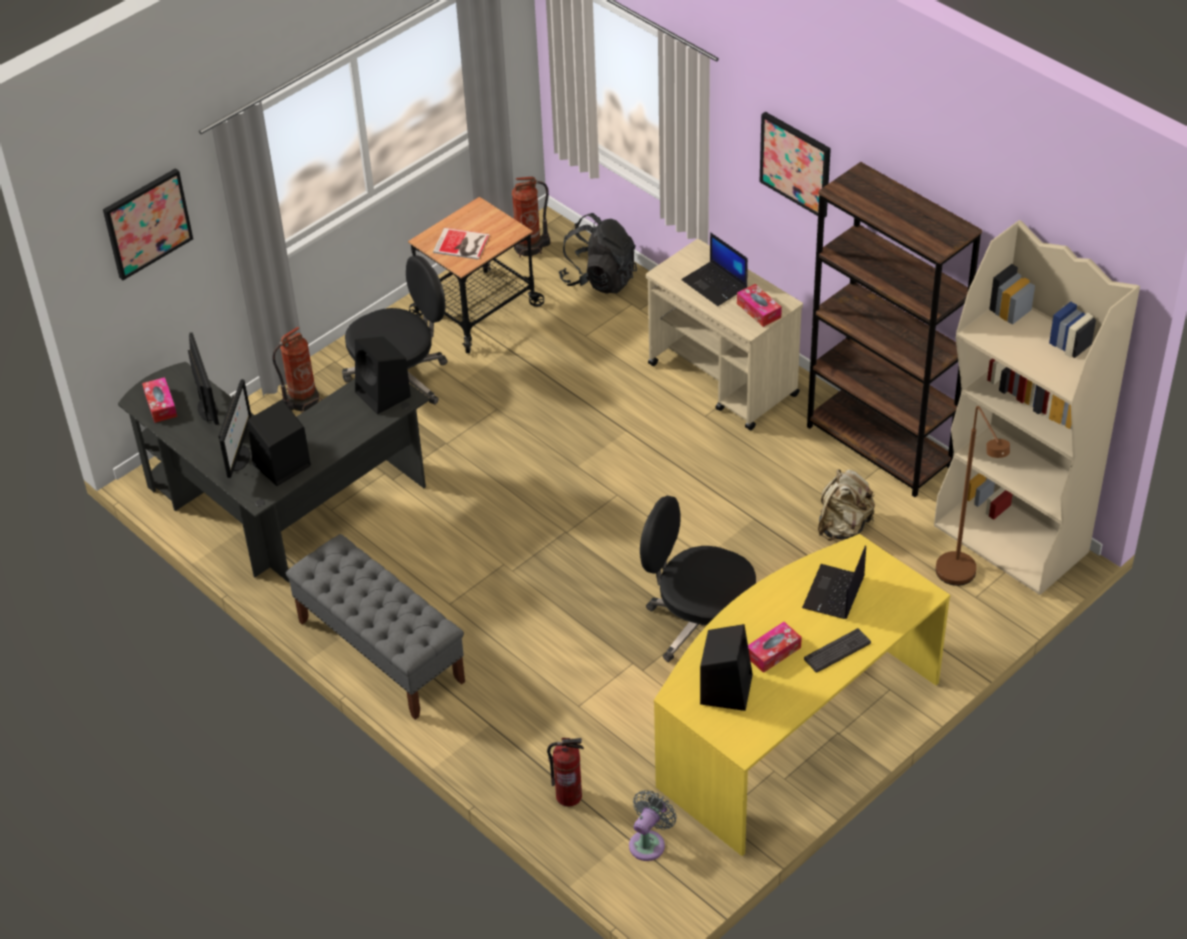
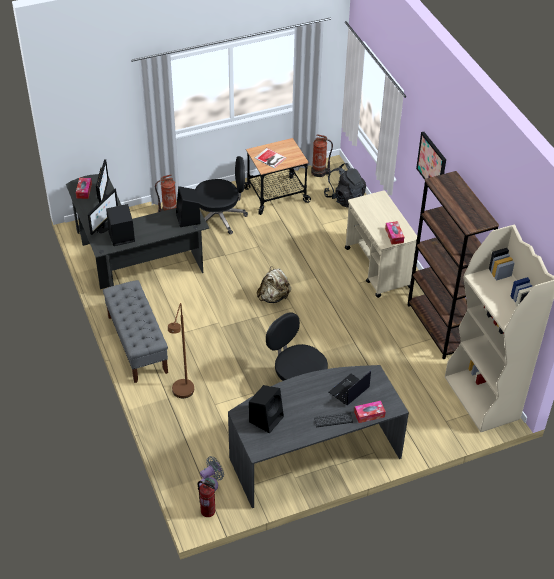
camera: 20 degrees right, 0 degrees up
(147, 223) = (98, 99): picture -> none
(569, 795) = (185, 446): fire extinguisher -> fire extinguisher (208, 511)
(715, 284) = (380, 215): laptop -> none
(773, 652) = (300, 409): tissue box -> tissue box (369, 414)
(792, 729) = (313, 454): yellow desk -> grey desk
(843, 526) = (397, 361): beige backpack -> beige backpack (274, 297)
(961, 578) = (443, 409): brown floor lamp -> brown floor lamp (182, 395)

